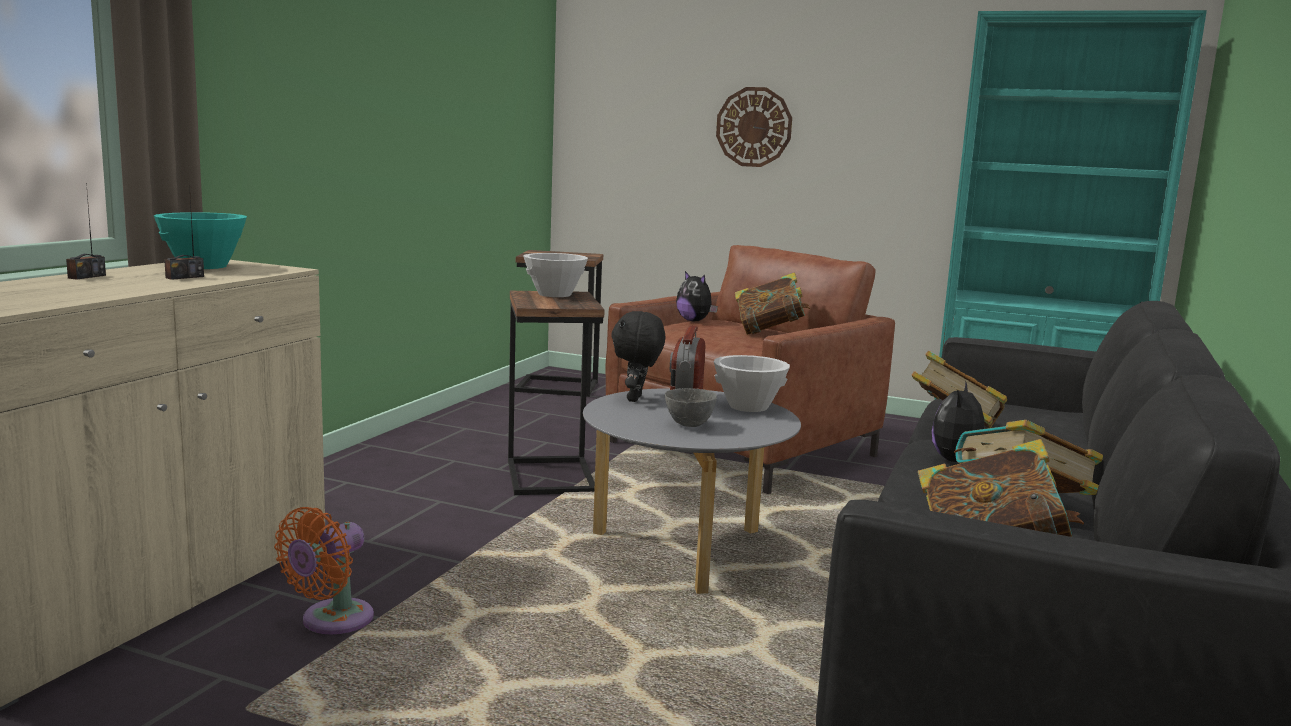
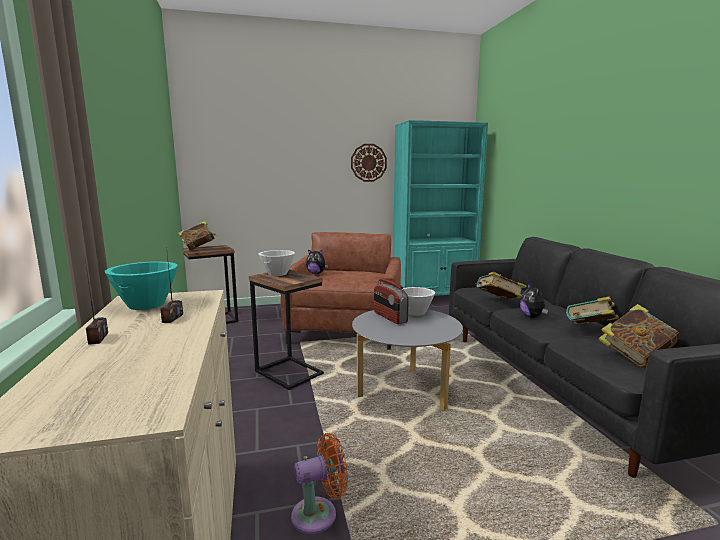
camera: 35 degrees left, 0 degrees up
(331, 621) = (319, 514): orange fan -> orange fan turned 105 degrees counterclockwise
(636, 399) = (369, 322): black plush toy -> none
(690, 425) = (419, 329): grey bowl -> none
(754, 127) = (295, 173): wall clock -> wall clock (368, 162)
(769, 332) = (359, 273): book -> book (198, 248)

